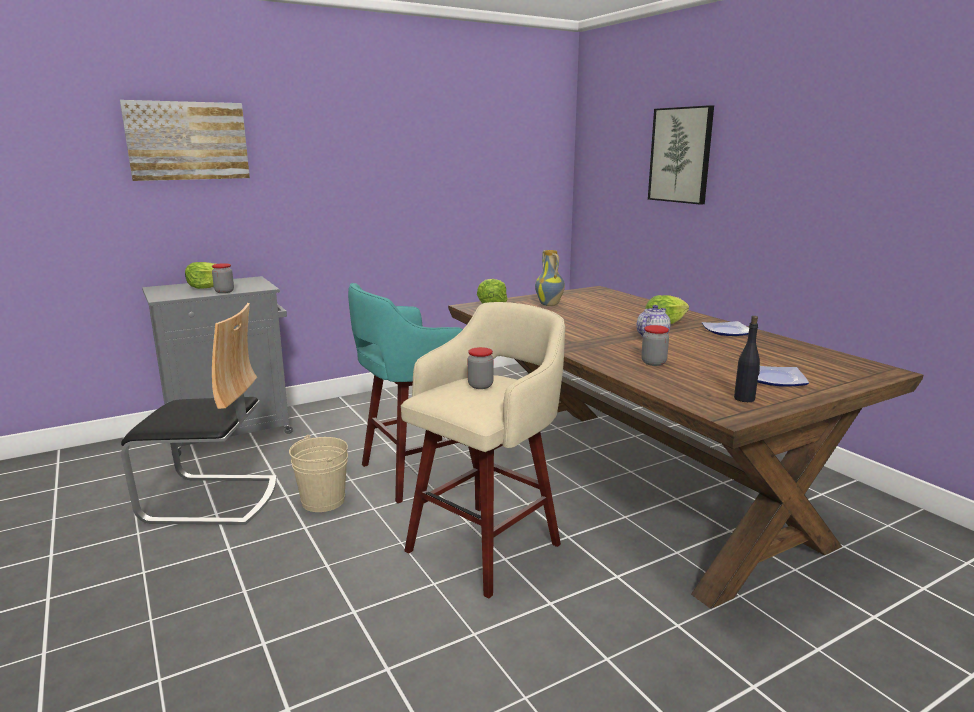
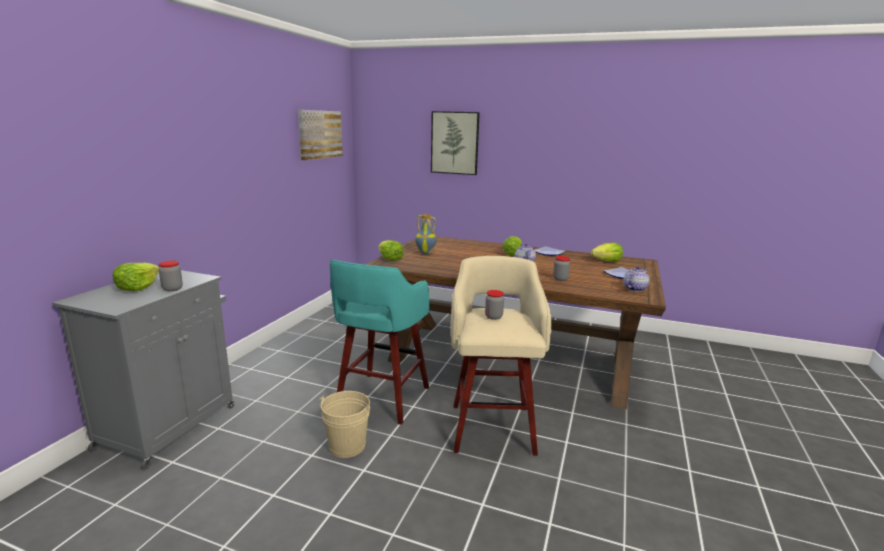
camera: 40 degrees left, 0 degrees up
(187, 141) = (86, 136): picture -> picture (319, 134)
(211, 499) = (249, 487): chair -> none
(744, 399) = (634, 289): black bottle -> teapot
(804, 358) = (606, 261): none -> lettuce

